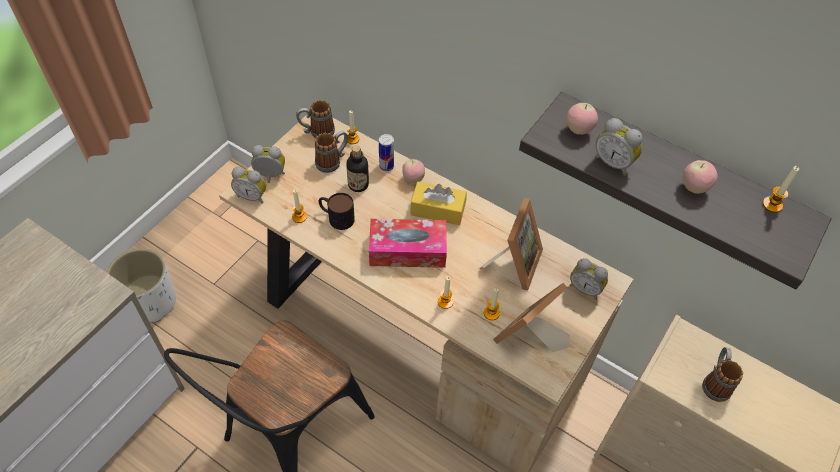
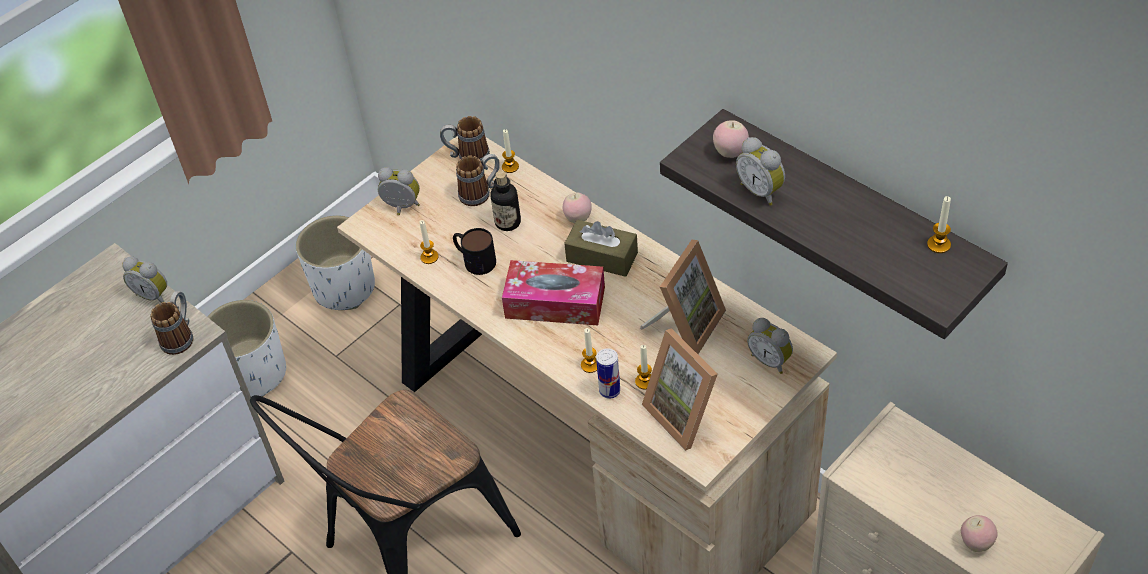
camera: 15 degrees right, 5 degrees down
(213, 229) = (344, 288): none -> white planter
(252, 196) = (376, 230): alarm clock -> alarm clock (154, 295)
(386, 166) = (547, 201): can -> can (609, 391)
(437, 210) = (602, 257): yellow tissue box -> brown tissue box
(529, 338) = (686, 413): picture frame -> picture frame turned 90 degrees counterclockwise
(694, 187) = (849, 222): apple -> apple (976, 543)
(715, 382) = (921, 484): mug -> mug (180, 336)

